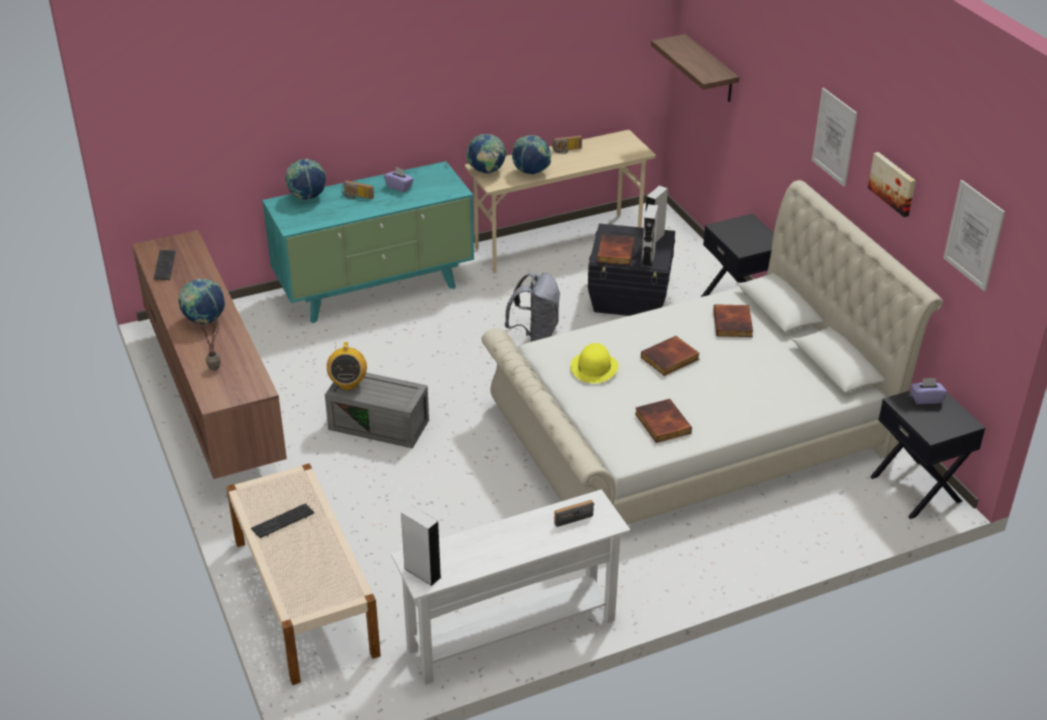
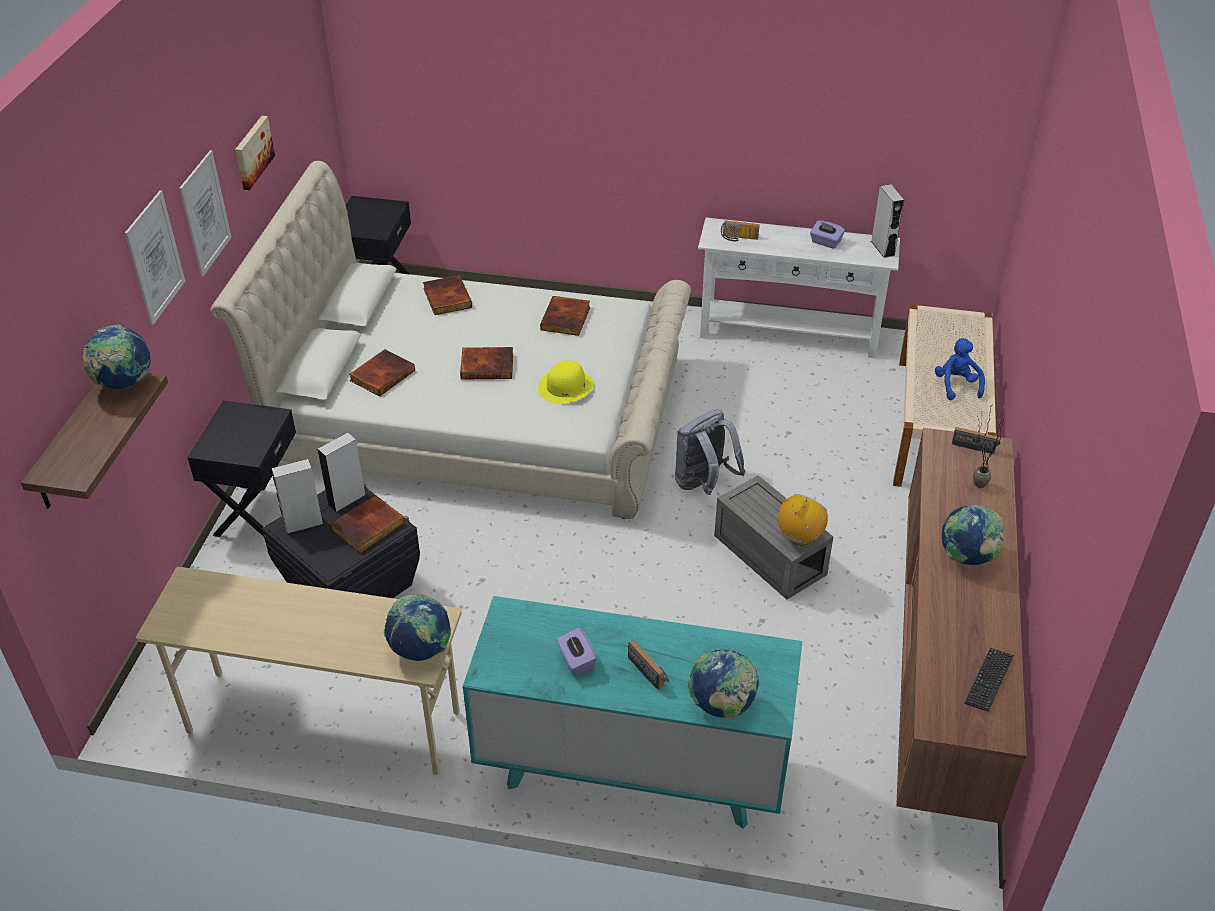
camera: 145 degrees left, 5 degrees up
(283, 521) = (956, 385): keyboard -> blue plush toy
(531, 172) = (366, 616): globe -> globe (124, 384)
(535, 335) = (508, 586): grey backpack -> grey backpack (704, 484)
(567, 150) = (270, 637): radio -> radio (975, 445)
(777, 398) = (446, 298): none -> book
(926, 399) = (357, 226): purple tissue box -> purple tissue box (825, 242)
(974, 235) = (299, 78): picture -> picture (155, 258)

